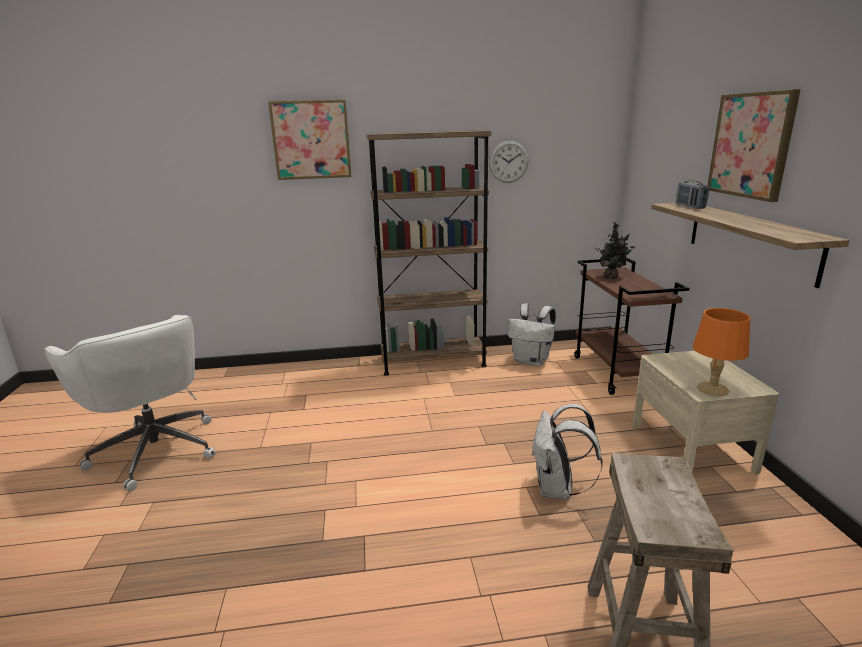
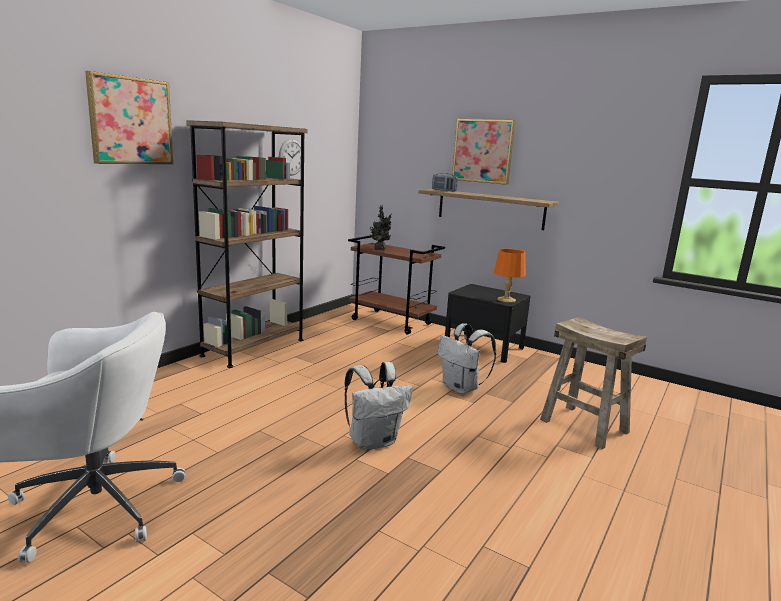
camera: 50 degrees left, 5 degrees down
(531, 361) = (329, 329): white backpack -> white backpack (373, 441)
(691, 447) = (484, 347): beige nightstand -> black nightstand

